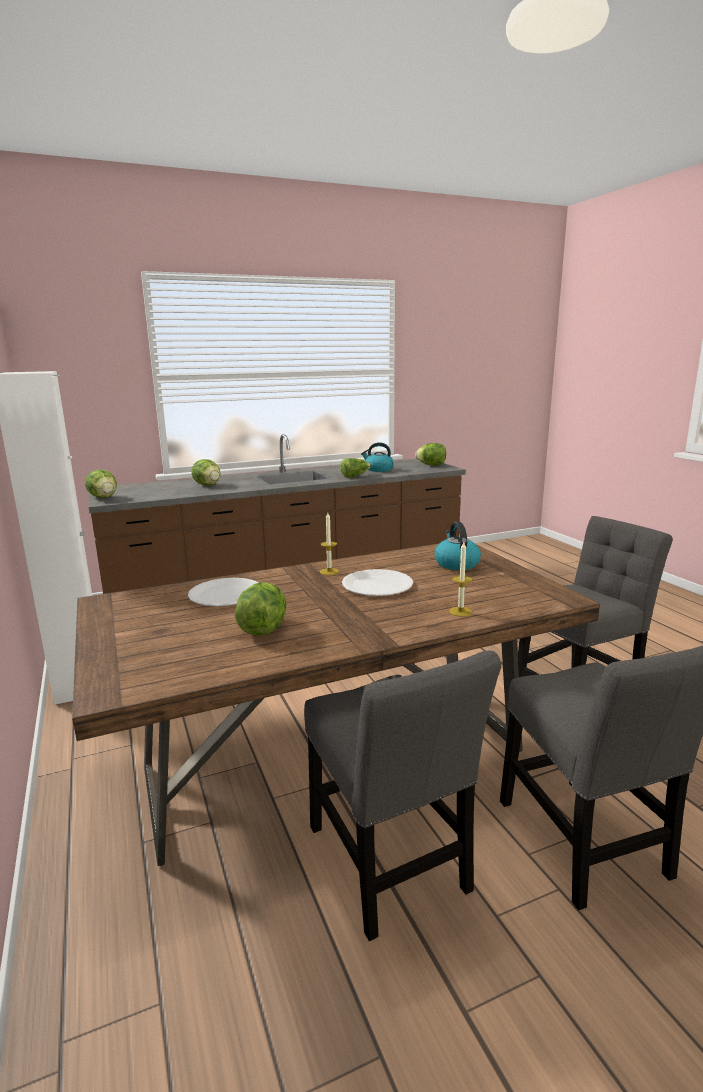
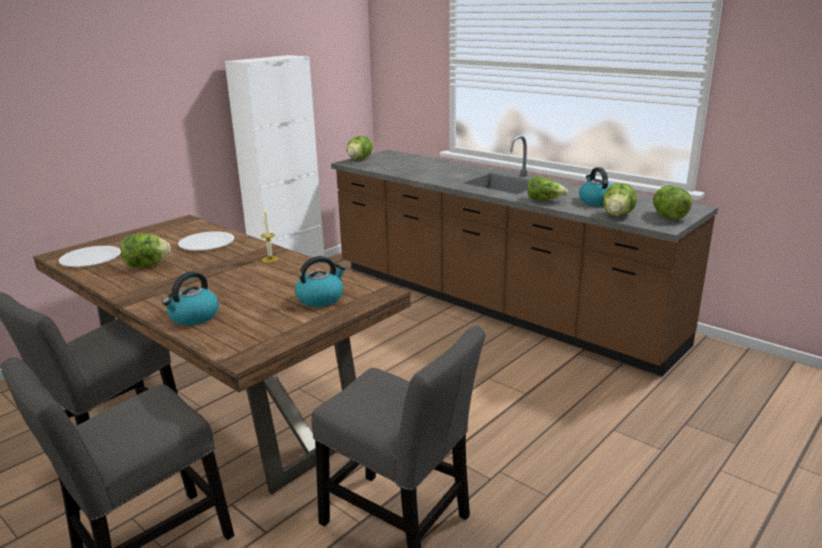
camera: 65 degrees right, 5 degrees up
(208, 485) = (432, 169): lettuce -> lettuce (617, 215)
(377, 585) = (245, 280): white plate -> white plate (90, 258)
(460, 611) = (193, 317): candle -> kettle

